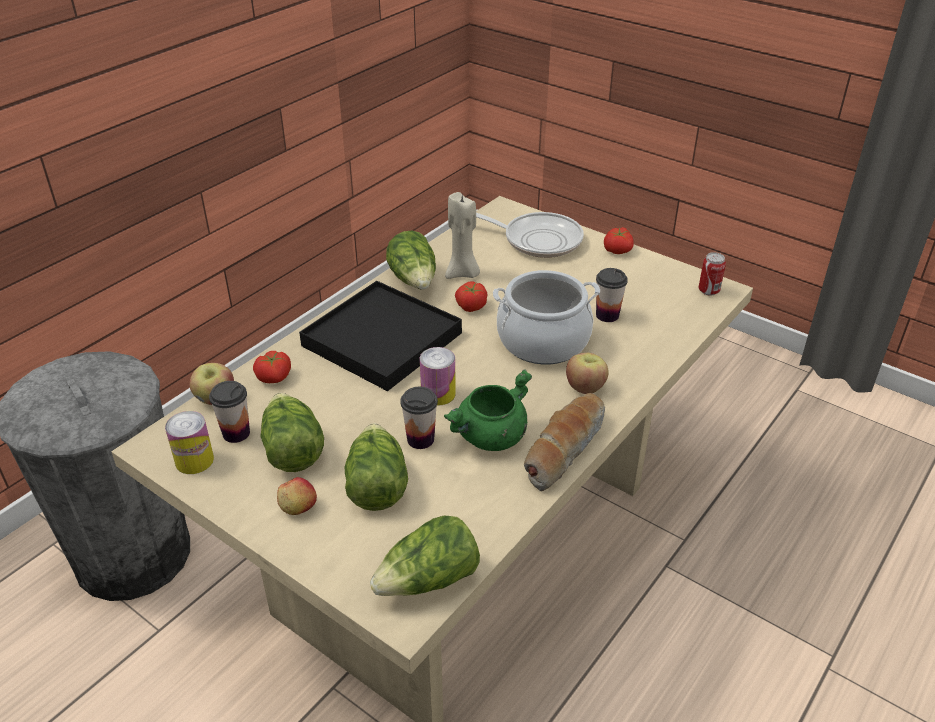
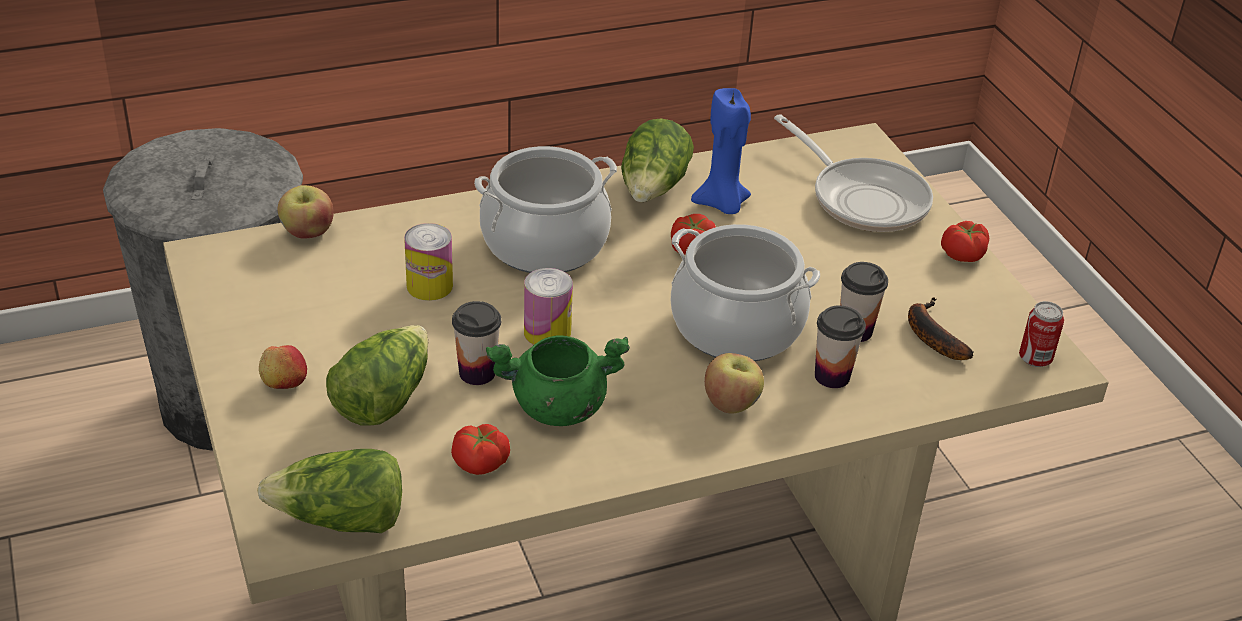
camera: 30 degrees right, 0 degrees up
(194, 460) = (230, 287): can -> can (429, 286)
(236, 433) = (294, 278): cup -> cup (832, 376)
(274, 377) = (388, 235): tomato -> tomato (481, 463)
(291, 449) = (333, 320): lettuce -> none
(382, 340) = (545, 244): black tray -> cooking pot
(463, 273) = (722, 204): beige candle -> blue candle
(563, 448) = (629, 459): bread -> none
(646, 300) = (930, 335): none -> banana

